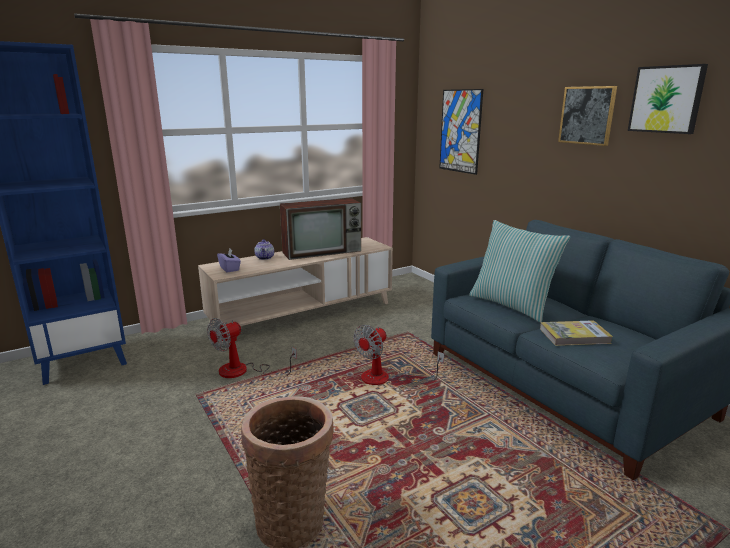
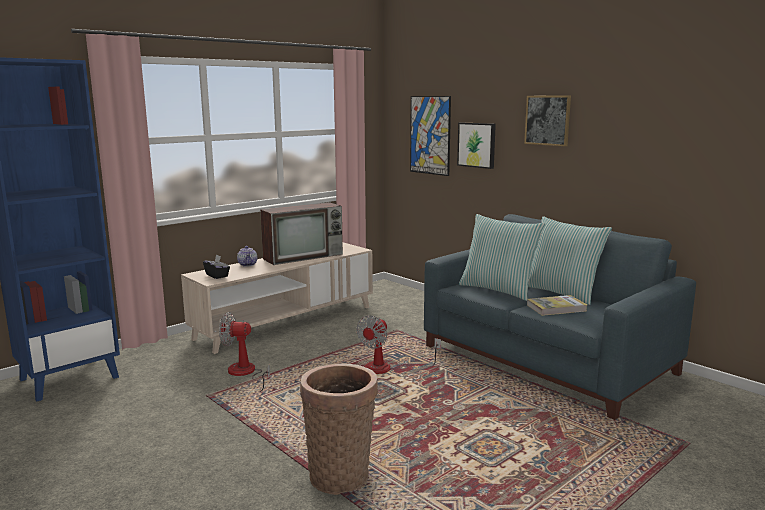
camera: 10 degrees left, 5 degrees down
(230, 269) = (217, 275): purple tissue box -> black tissue box
(243, 371) = (245, 374): fan -> fan turned 60 degrees clockwise
(585, 314) = (562, 293): none -> pillow
(666, 99) = (611, 107): picture -> picture (477, 145)

